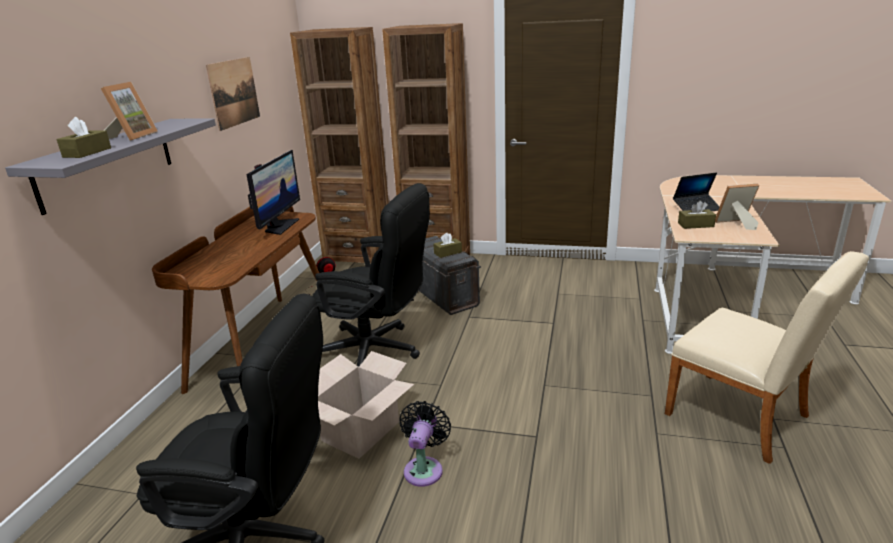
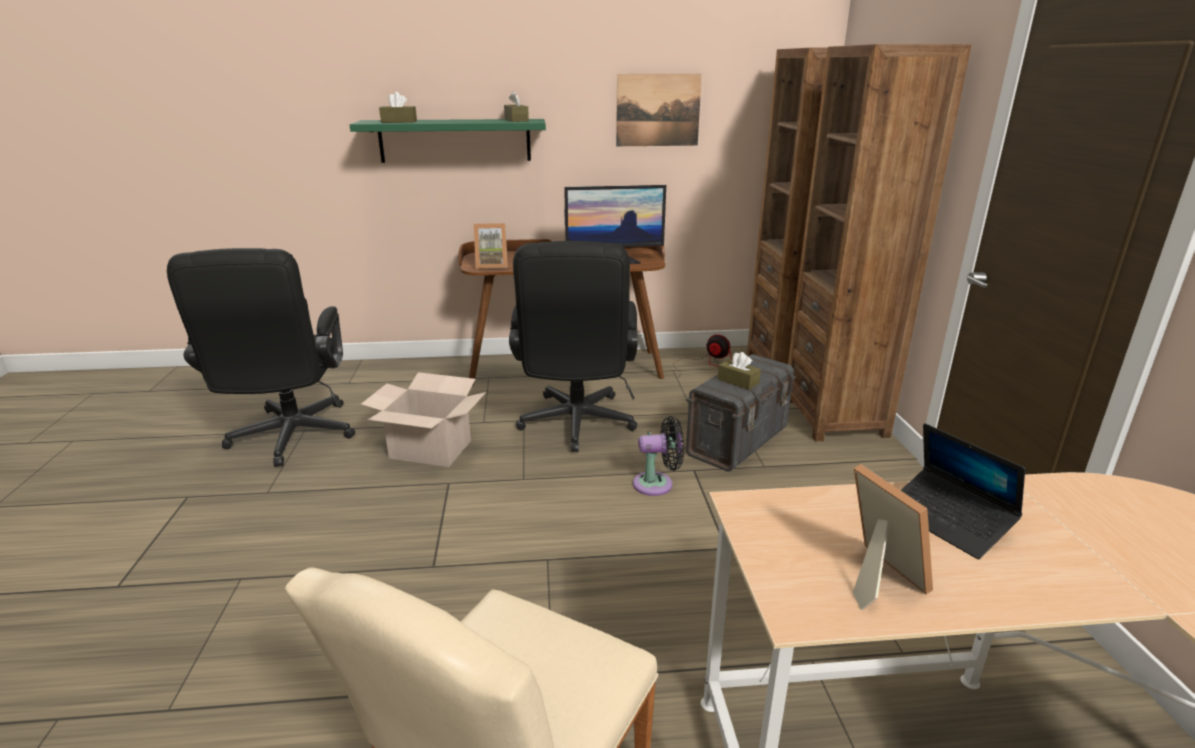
camera: 70 degrees right, 0 degrees up
(107, 163) = (455, 140): grey shelf -> green shelf
(132, 136) = (459, 121): picture frame -> picture frame (492, 266)
(424, 468) = (374, 497): black fan -> black fan (657, 484)
(695, 225) = (822, 517): brown tissue box -> brown tissue box (516, 120)

